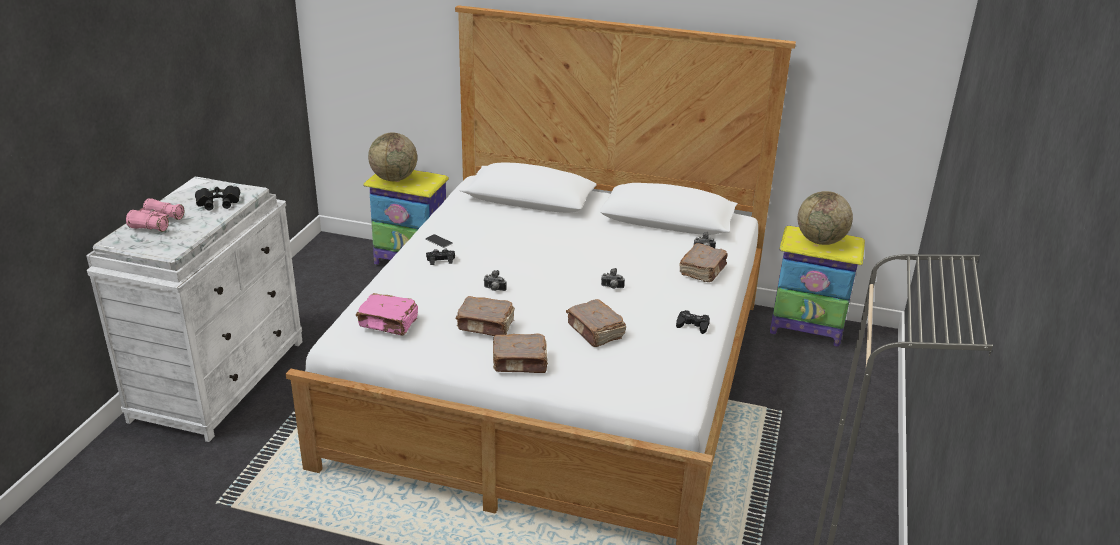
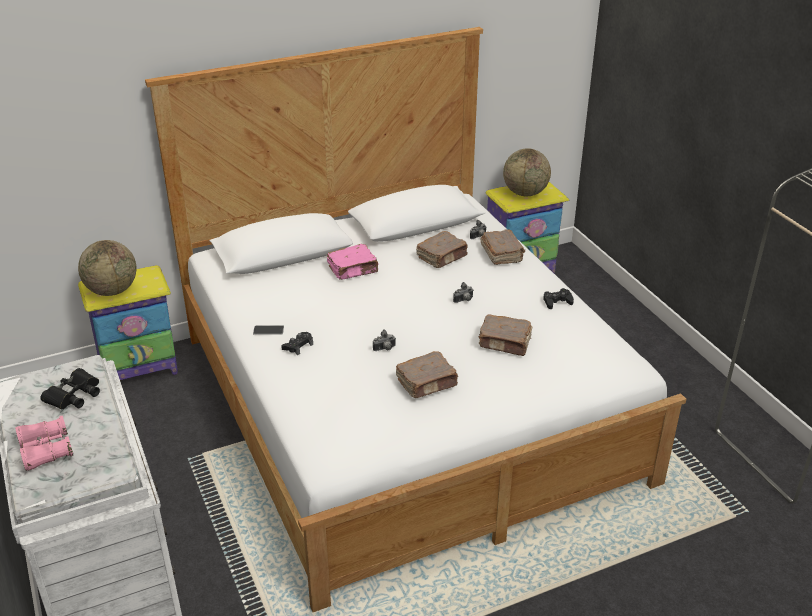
camera: 40 degrees left, 5 degrees up
(388, 323) = (350, 426): pink book -> pink book (353, 270)
(520, 363) = (494, 399): brown book -> brown book (442, 257)

